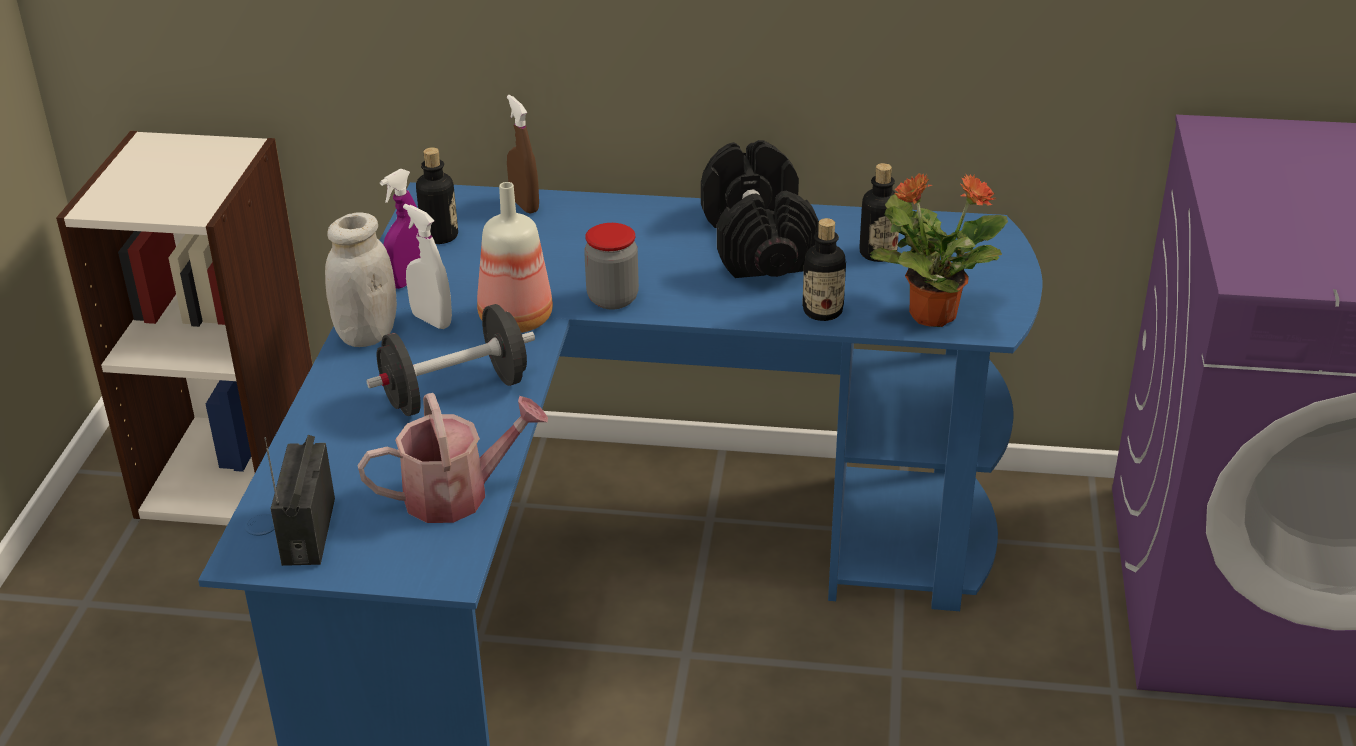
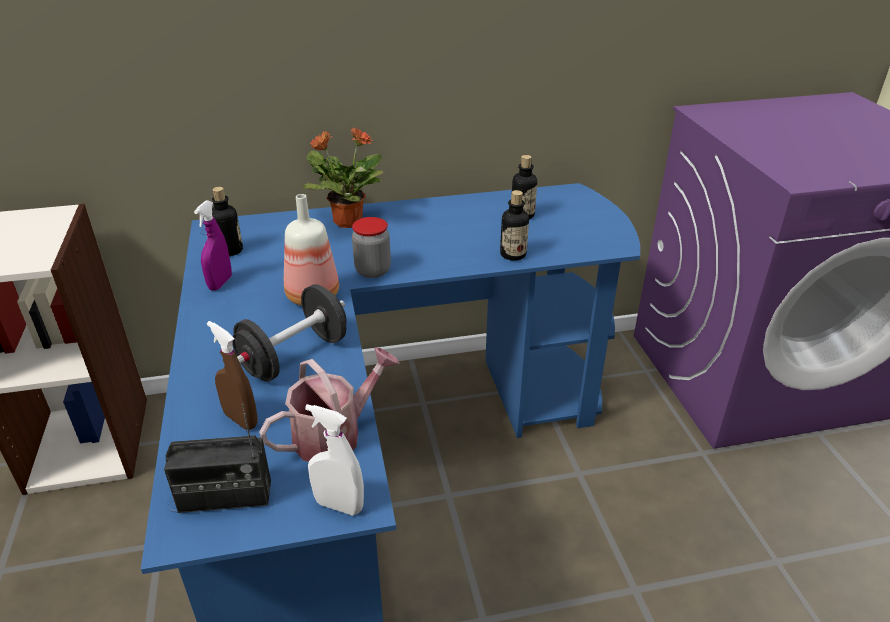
camera: 20 degrees left, 0 degrees up
(308, 531) = (225, 497): radio -> radio turned 75 degrees counterclockwise
(367, 334) = (205, 327): white jar -> none
(431, 320) = (251, 308): white spray bottle -> white spray bottle (339, 505)
(524, 205) = (280, 222): brown spray bottle -> brown spray bottle (240, 419)
(758, 243) = (446, 221): black dumbbell -> none
(931, 314) = (578, 245): potted plant -> potted plant (346, 221)

